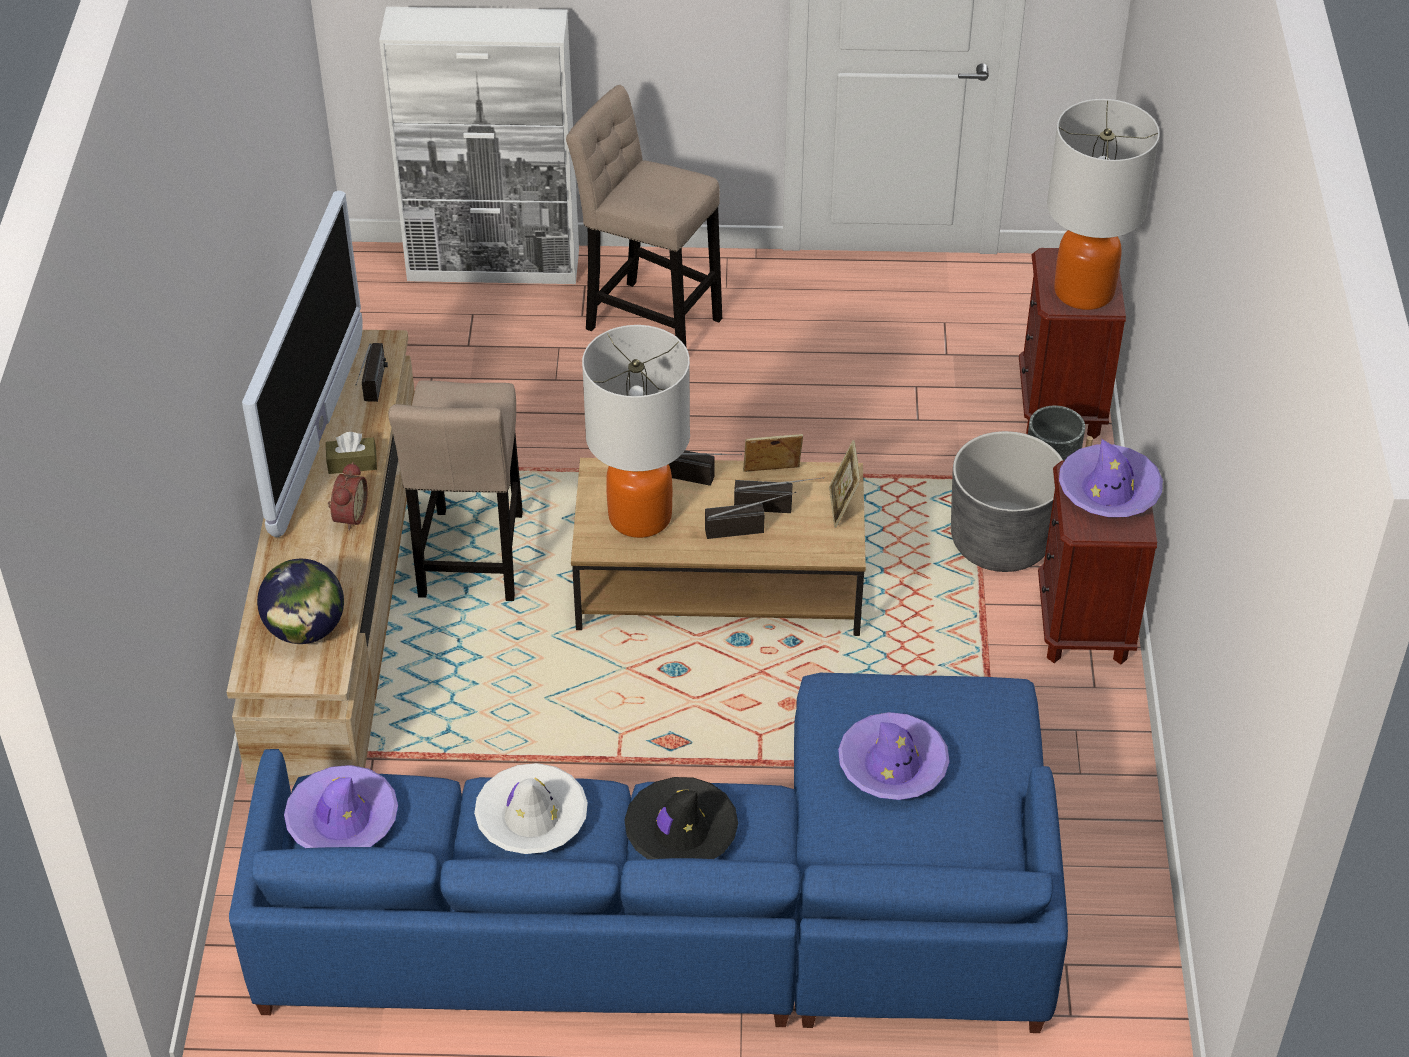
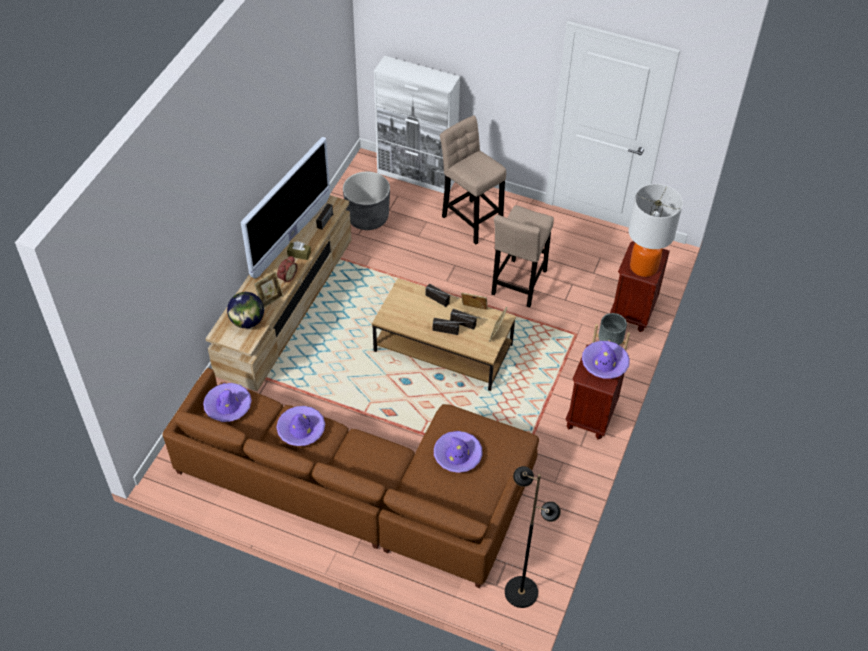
camera: 20 degrees right, 5 degrees up
(334, 570) = (270, 299): none -> picture frame
(471, 562) = (345, 308): beige stool -> beige stool (518, 285)
(531, 817) = (301, 429): white hat -> purple hat
(640, 517) = (409, 312): table lamp -> none
(681, 831) = (357, 455): black hat -> none
(702, 913) = (366, 490): blue sofa -> brown sofa
(1000, 541) = (573, 367): grey planter -> grey planter (367, 217)
(1127, 1010) = (521, 591): none -> black floor lamp

